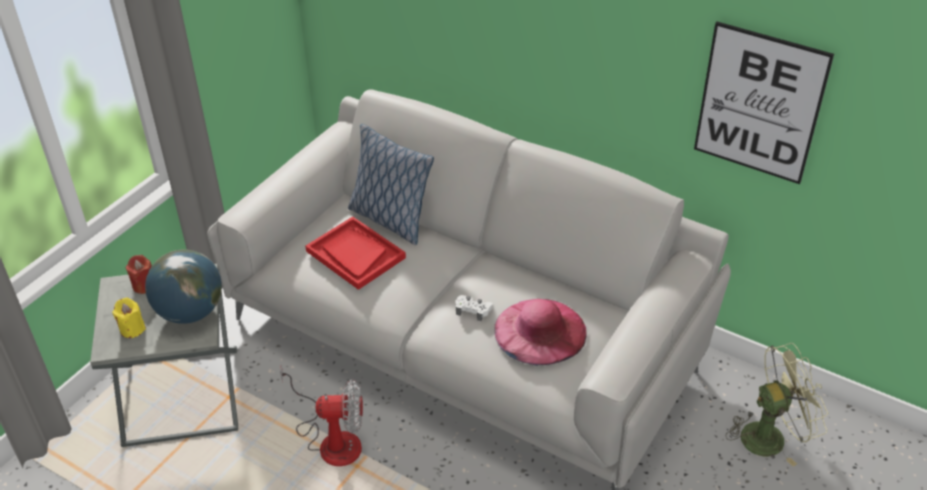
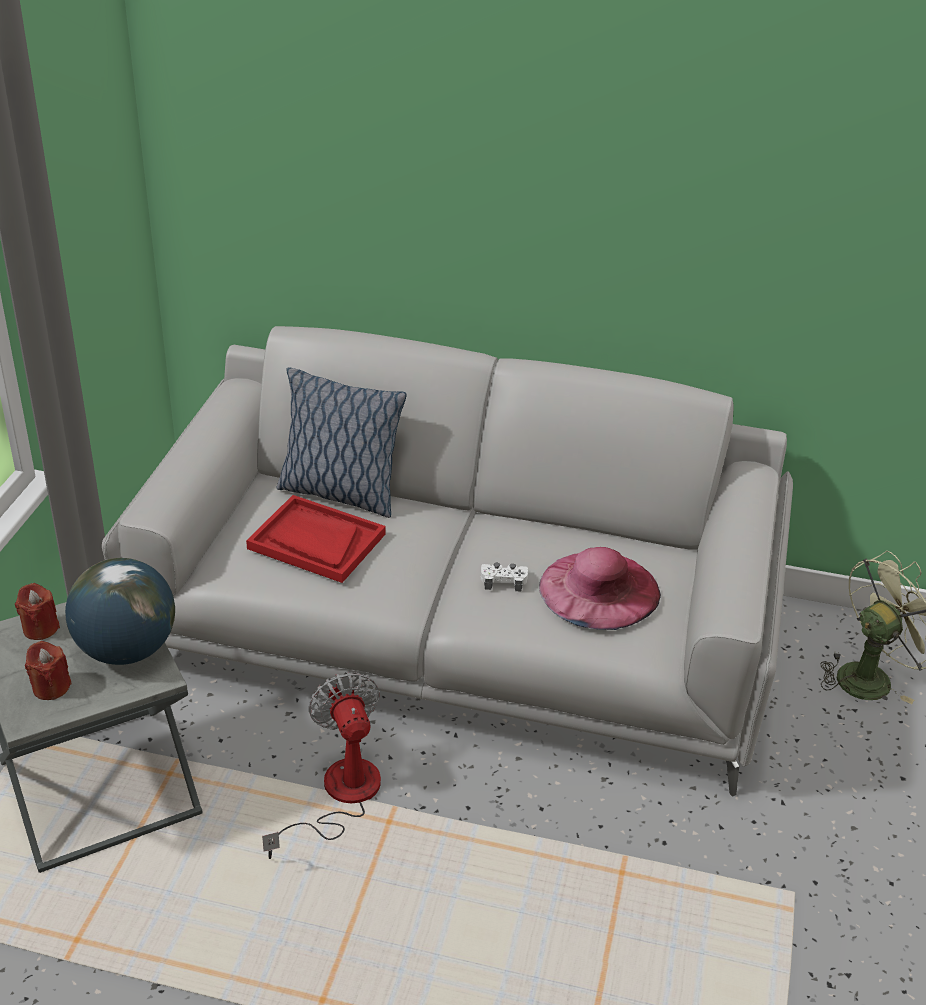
camera: 20 degrees left, 5 degrees down
(132, 329) = (51, 687): yellow candle -> red candle
(331, 439) = (338, 797): fan -> fan turned 90 degrees counterclockwise
(759, 104) = (822, 259): picture -> none

